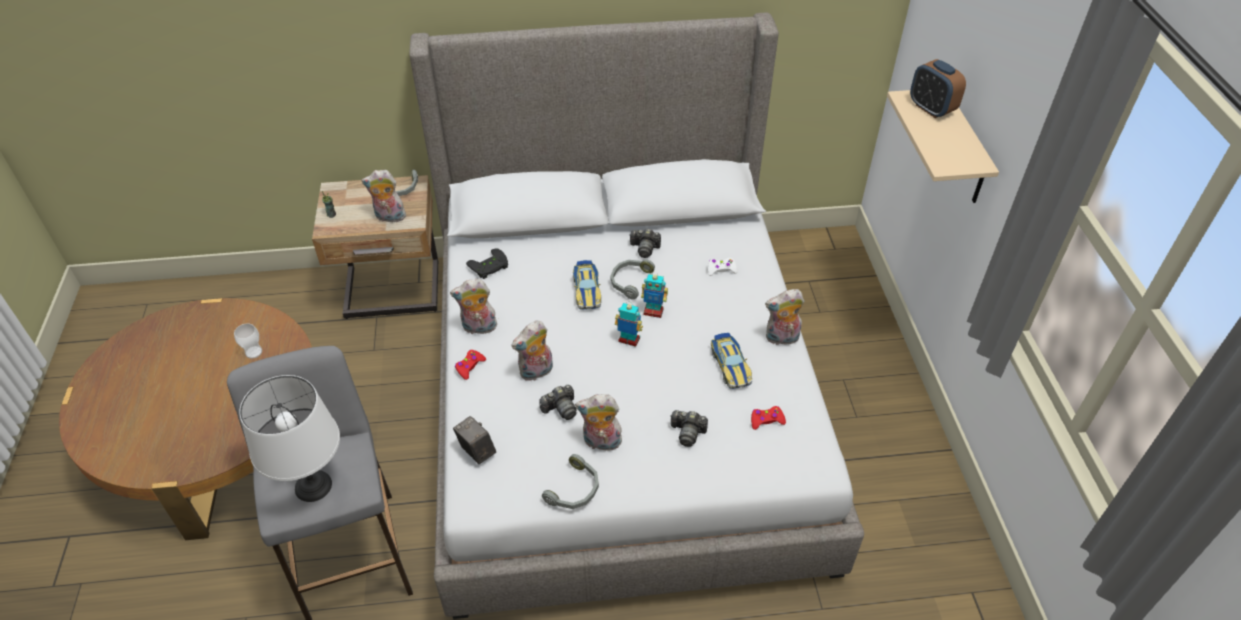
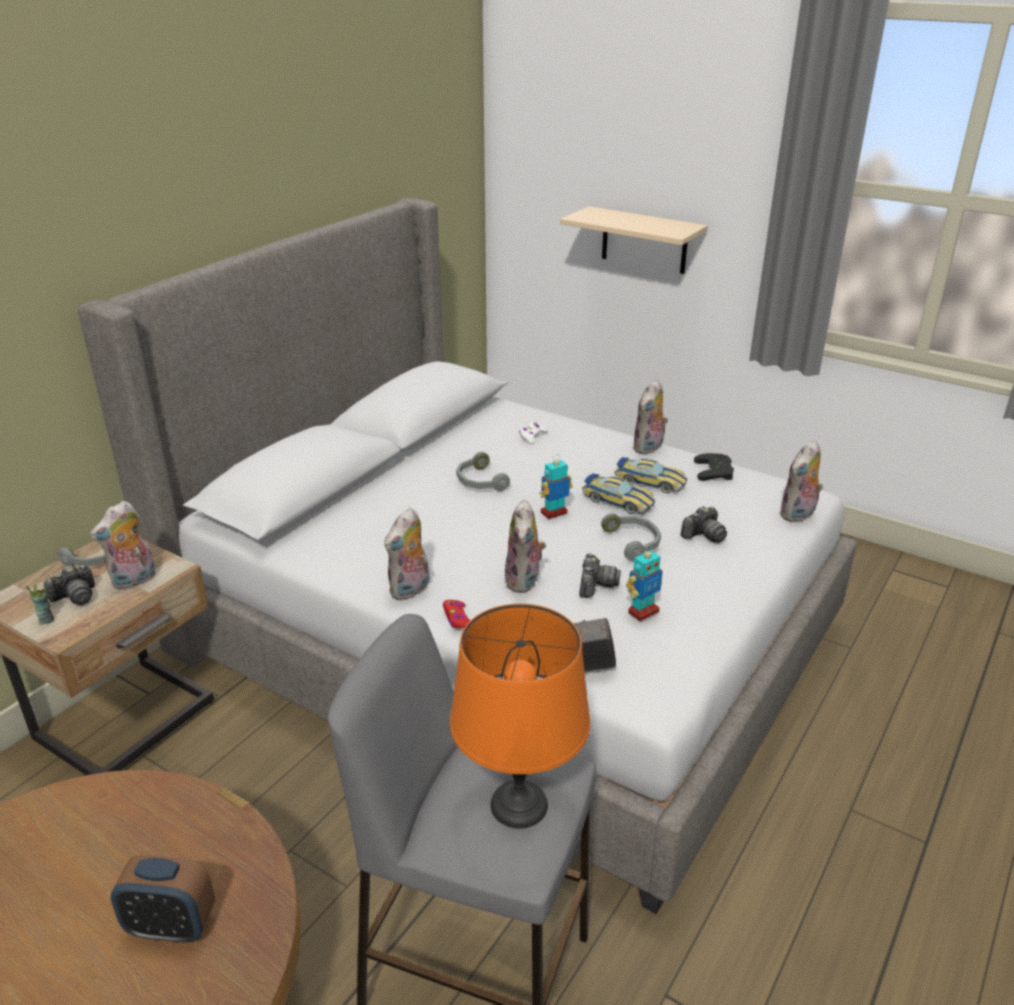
camera: 50 degrees left, 15 degrees down
(253, 352) = (112, 838): cup -> none
(314, 486) = (519, 803): white table lamp -> orange table lamp
(489, 267) = (334, 545): black game controller -> black game controller (716, 471)
(575, 490) = (709, 626): grey headphones -> grey headphones (634, 542)
(587, 290) = (457, 506): toy car -> toy car (618, 500)
(601, 443) = (663, 585): plush toy -> plush toy (798, 515)
(645, 248) = (449, 457): camera -> camera (75, 596)
(653, 311) = (535, 487): toy robot -> toy robot (643, 612)
(766, 420) = (732, 494): red game controller -> none
(931, 109) = (605, 216): alarm clock -> alarm clock (171, 926)

